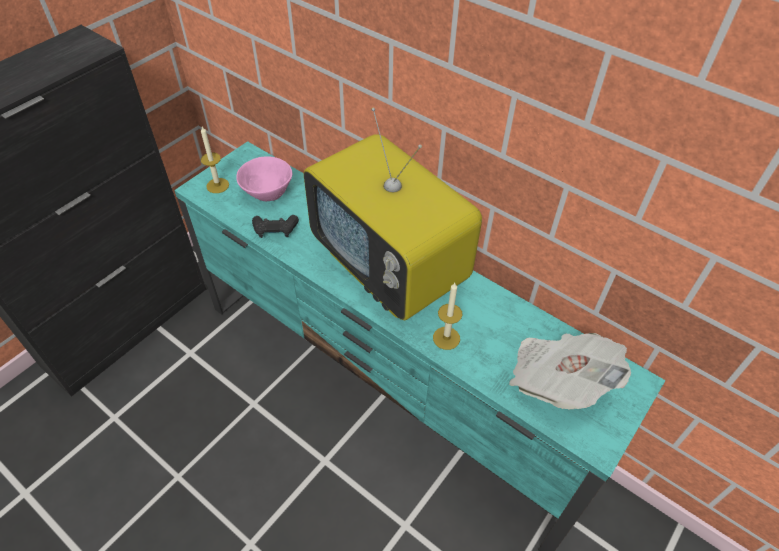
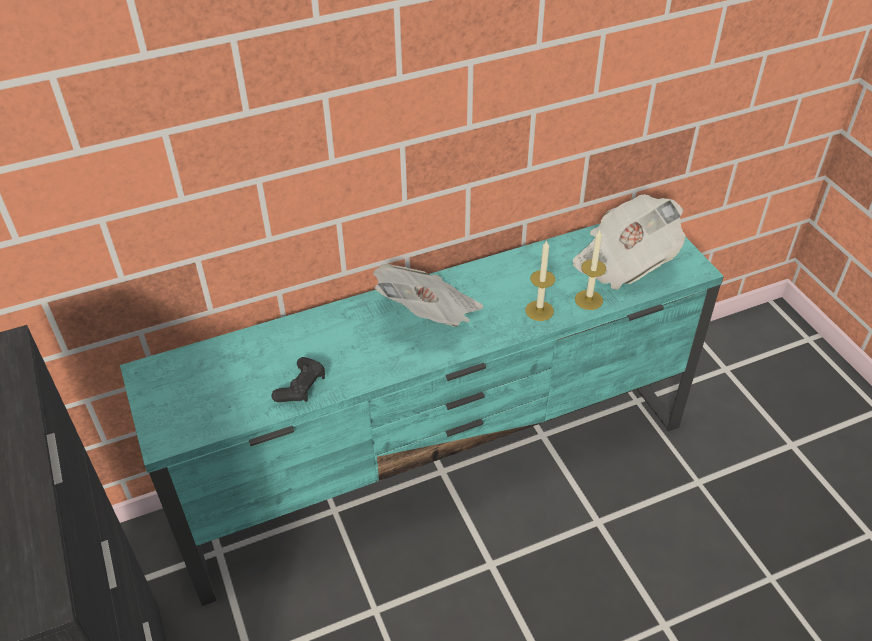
camera: 60 degrees left, 5 degrees down
(217, 185) = (177, 417): candle -> candle (588, 300)
(268, 192) = (232, 374): pink bowl -> none
(391, 269) = (429, 315): television -> newspaper

